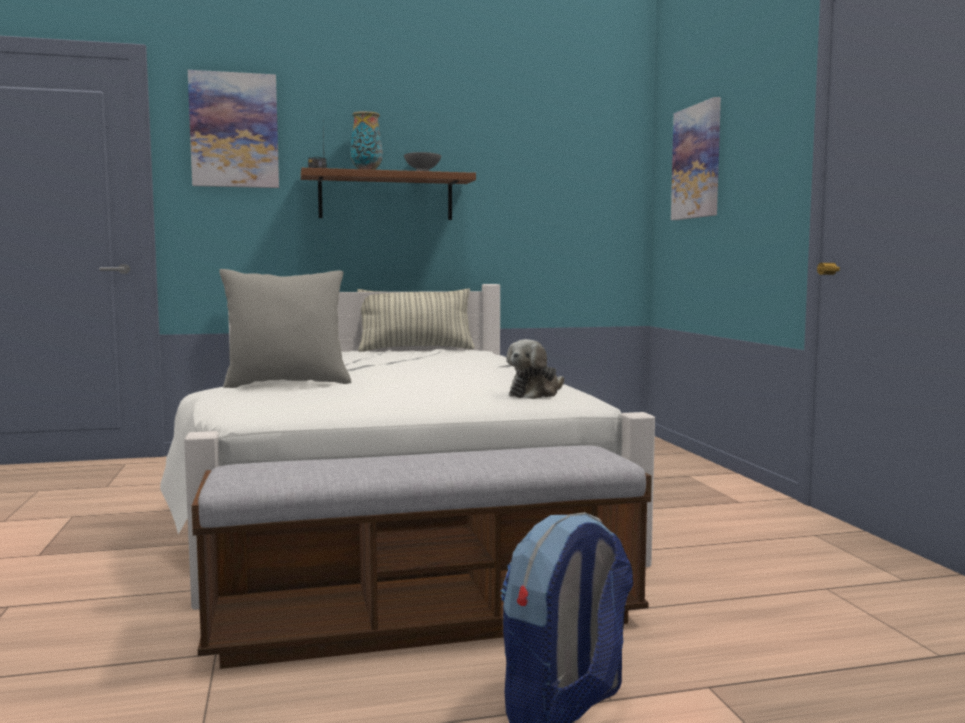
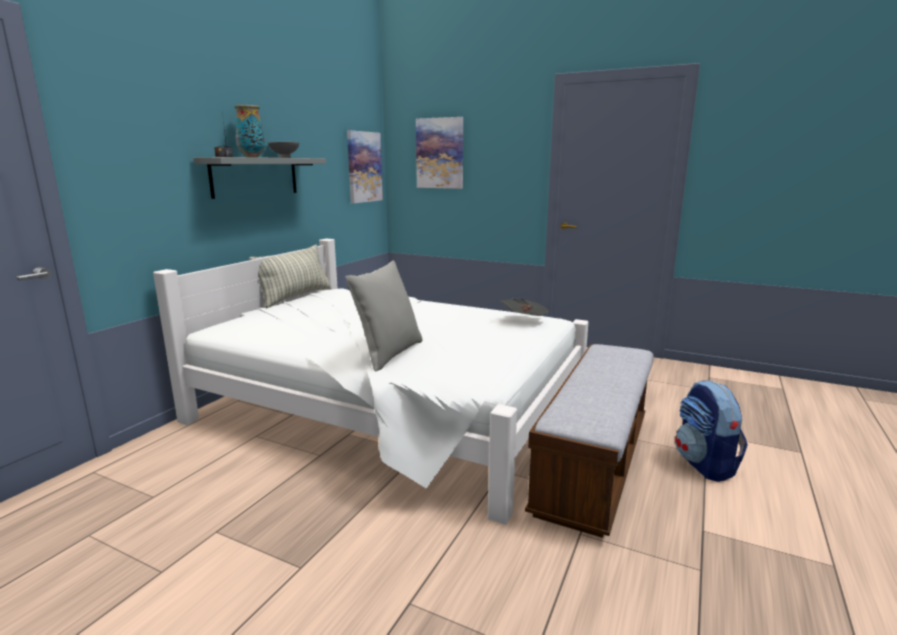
camera: 50 degrees left, 10 degrees up
(234, 130) = (131, 114): picture -> picture (364, 167)
(386, 197) = (255, 176): brown shelf -> grey shelf
(535, 394) = (525, 321): plush toy -> newspaper

